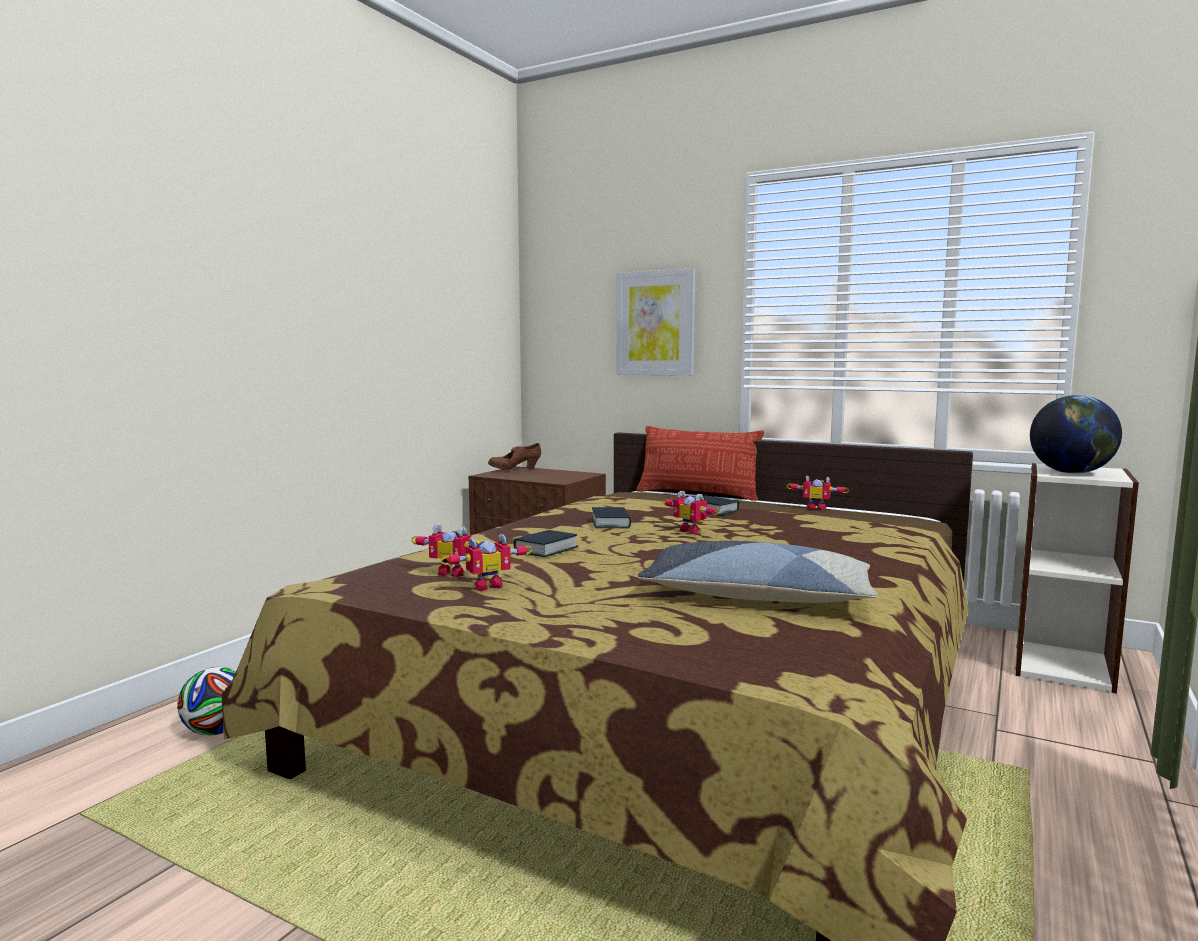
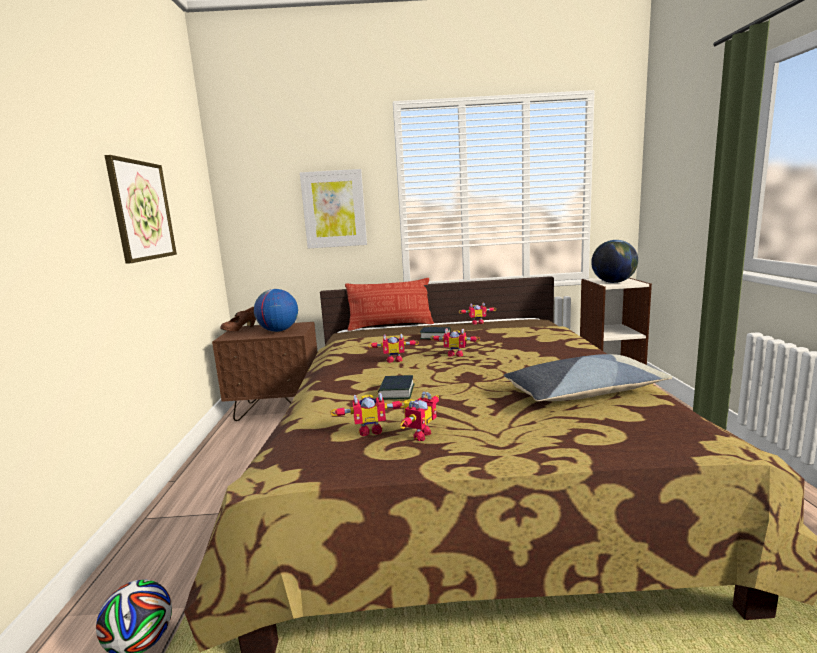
camera: 30 degrees left, 5 degrees up
(390, 311) = (142, 211): none -> picture
(548, 476) = (278, 331): none -> globe
(610, 523) = (394, 360): book -> toy robot

